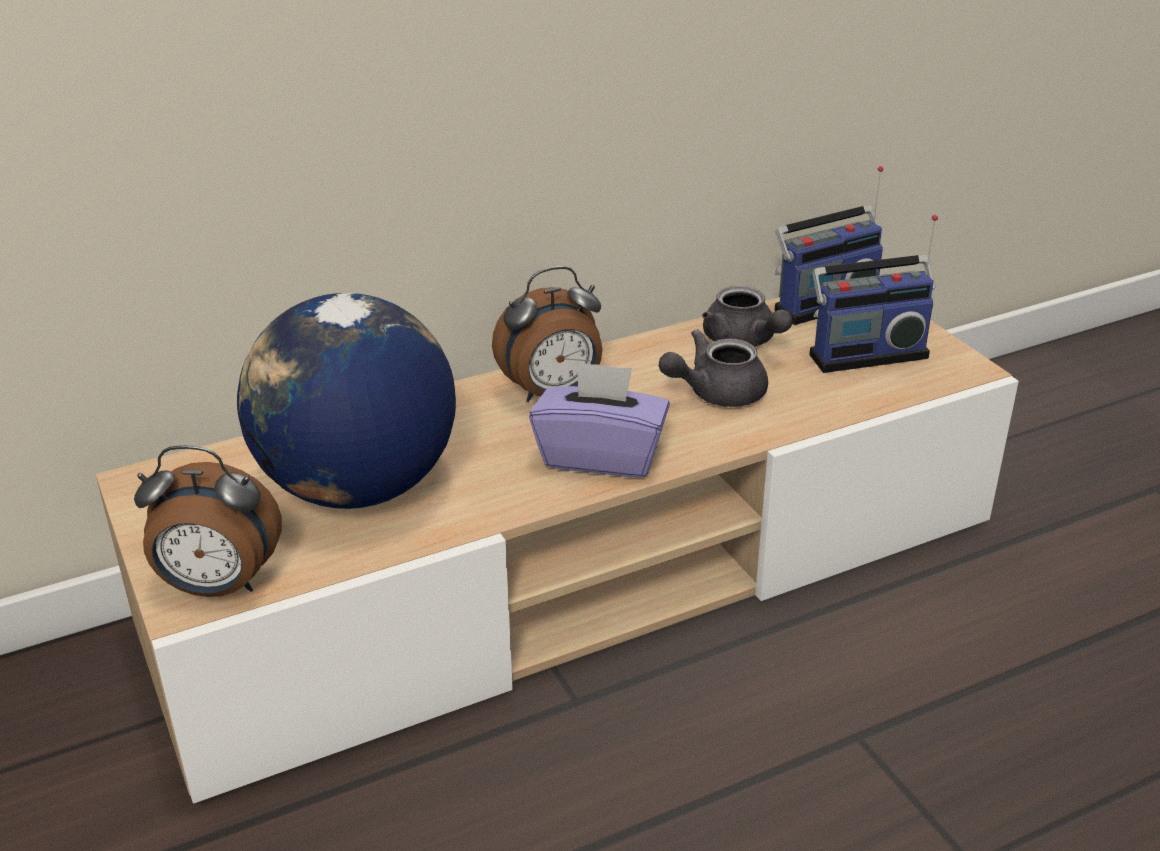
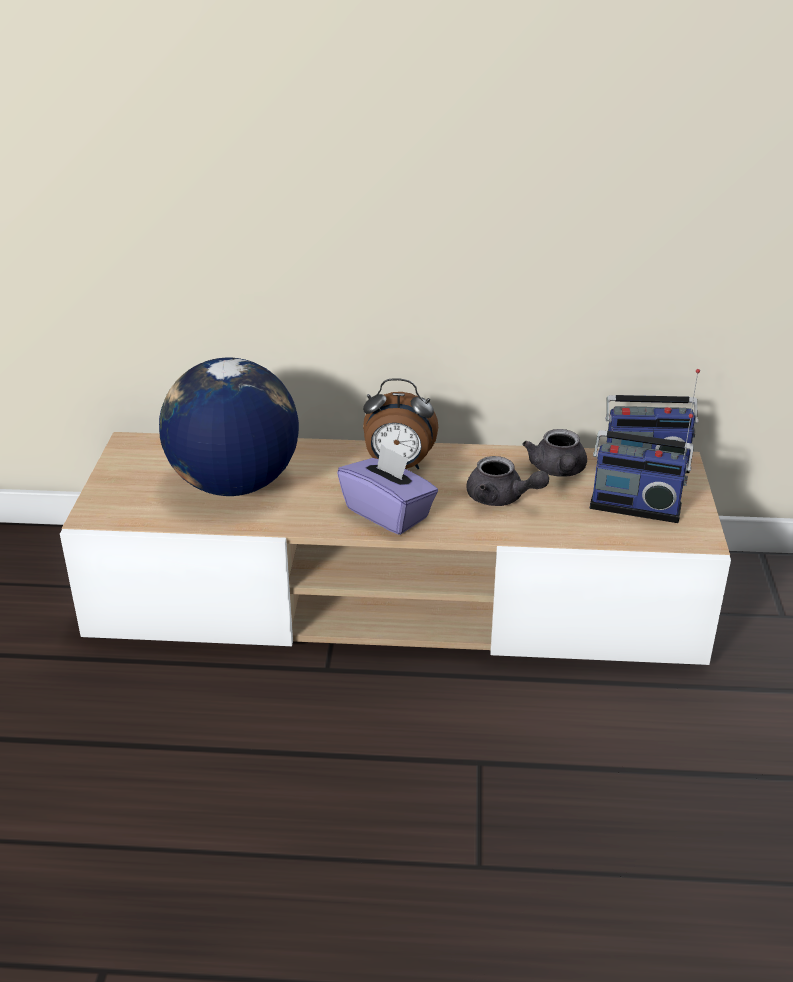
camera: 30 degrees right, 0 degrees up
(218, 587) = (115, 513): alarm clock -> none
(715, 393) = (501, 498): grey teapot -> grey teapot turned 150 degrees counterclockwise

